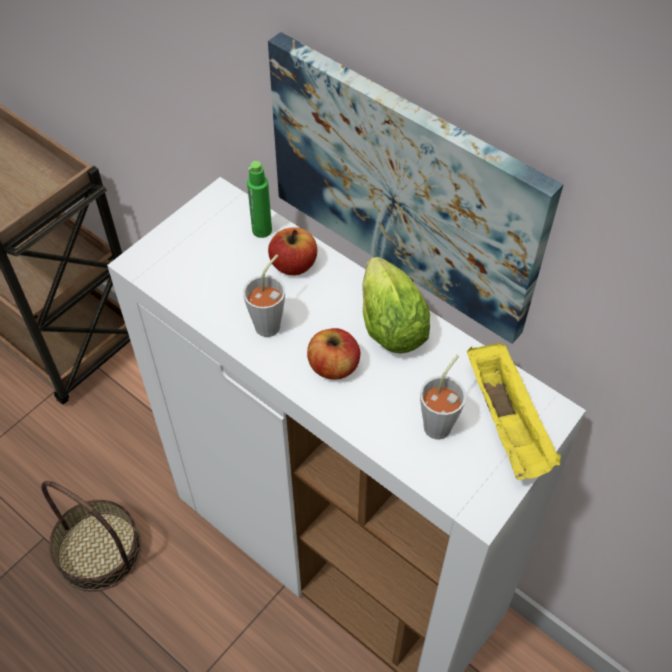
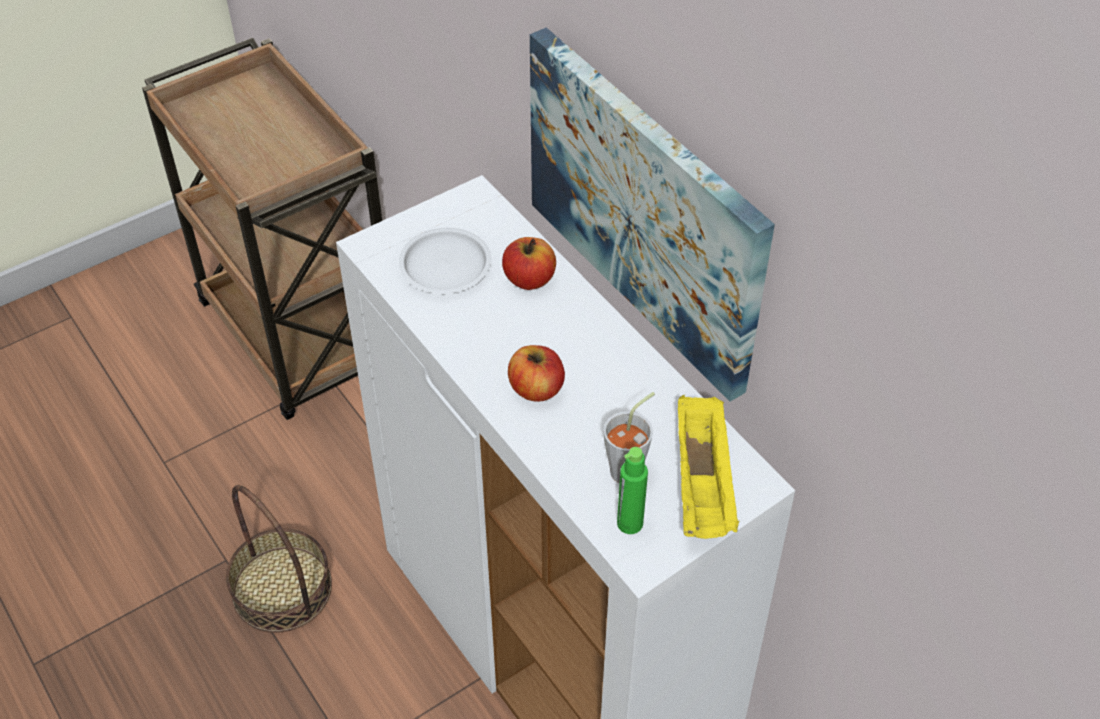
camera: 15 degrees right, 5 degrees down
(214, 268) = (444, 266): none -> white plate
(262, 230) = (507, 238): green bottle -> green bottle (630, 523)
(271, 322) = (486, 331): grey cup -> none
(388, 321) = (611, 356): lettuce -> none

